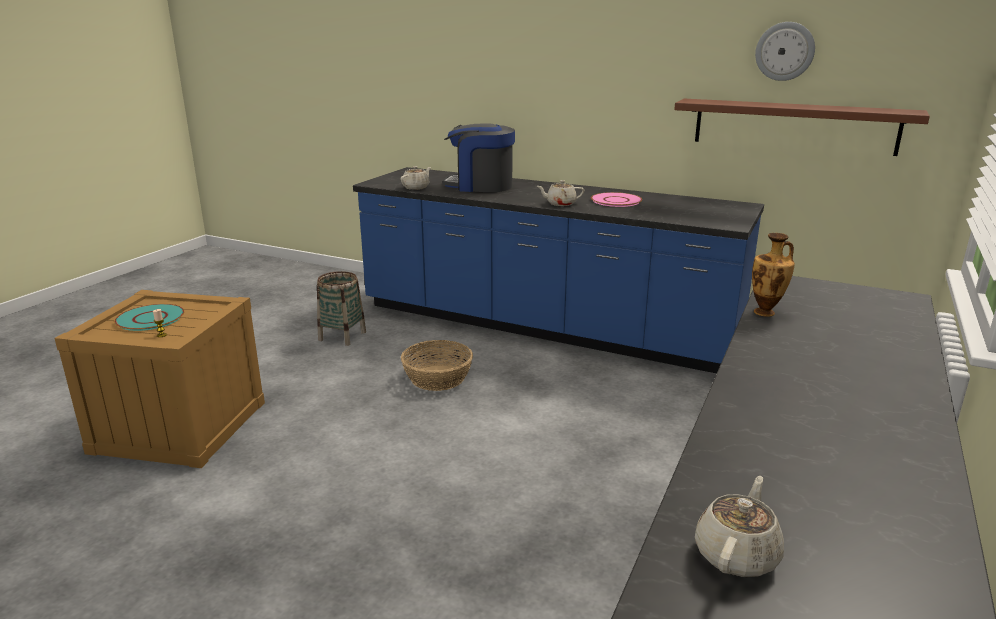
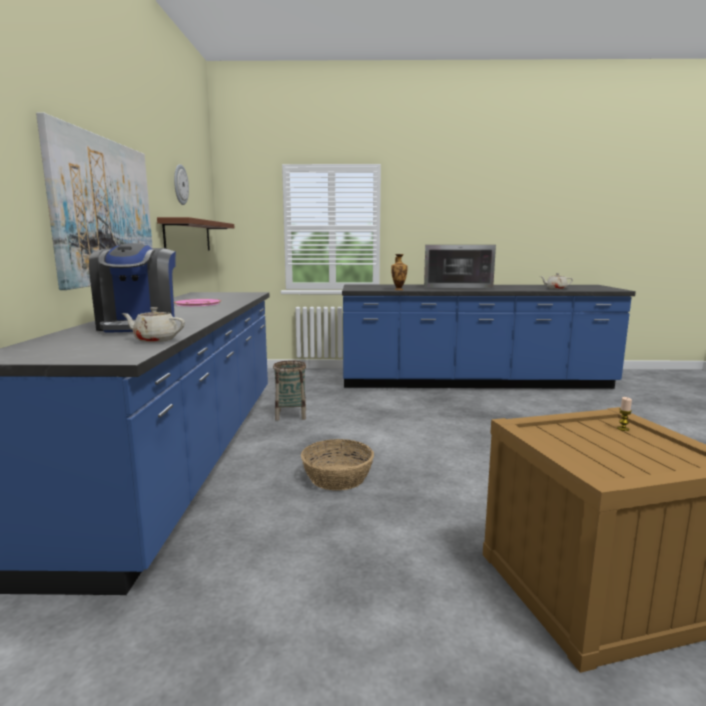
camera: 115 degrees left, 10 degrees down
(151, 318) = (620, 450): turquoise plate -> none
(342, 336) = (271, 576): basket -> basket (291, 415)
(560, 204) = (218, 309): beige teapot -> none
(569, 93) = (104, 211): none -> picture
(853, 397) = (456, 286): none -> microwave

